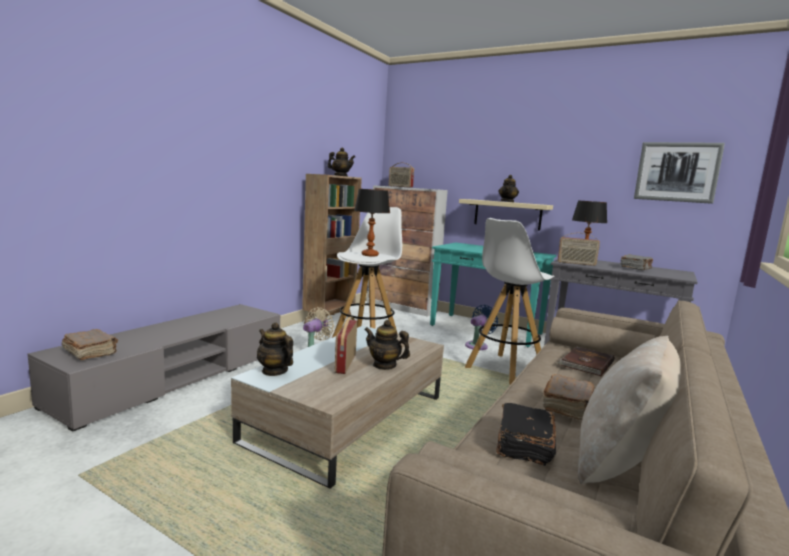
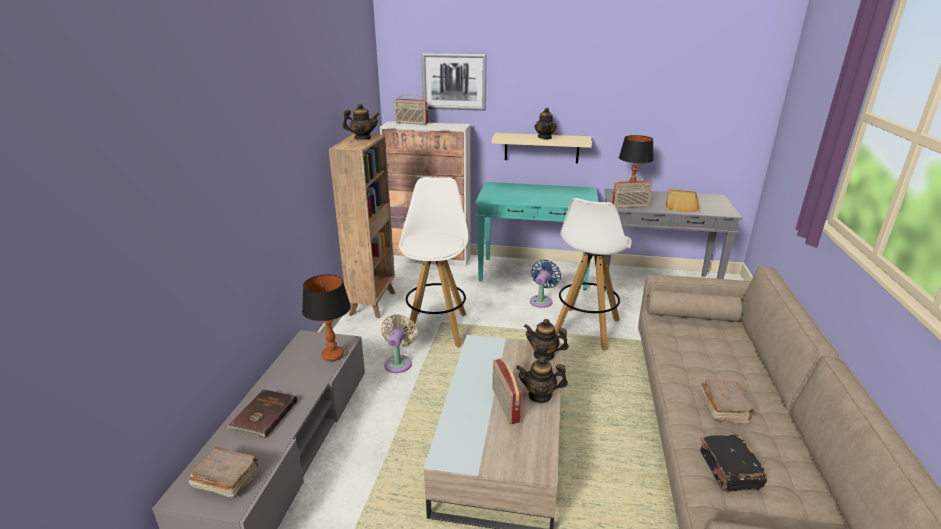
camera: 20 degrees left, 15 degrees up
(274, 371) = (454, 442): teapot -> teapot (544, 355)
(370, 255) = (439, 244): table lamp -> table lamp (333, 355)
(586, 363) = (695, 339): brown book -> brown book (263, 415)
(620, 462) = (796, 463): beige pillow -> none
(636, 268) = (681, 202): grey book -> beige tray
(677, 172) = (712, 99): picture -> picture (454, 81)

